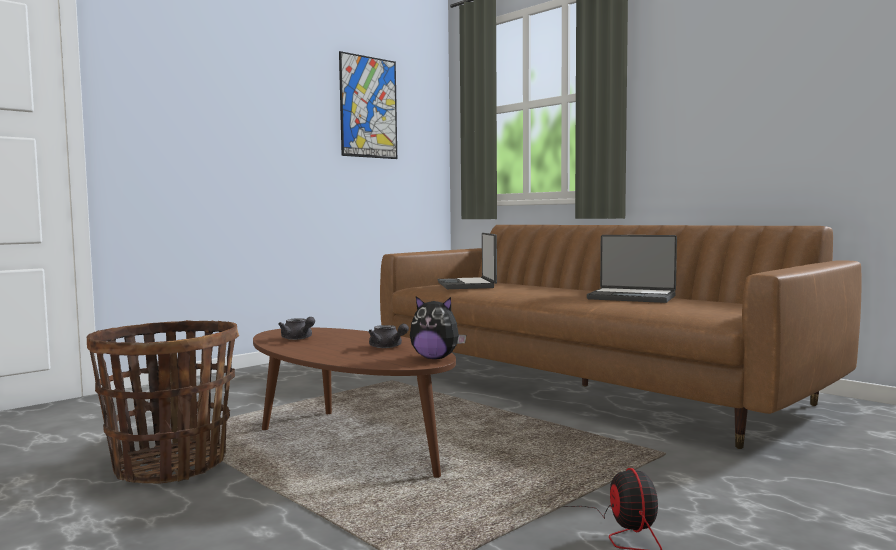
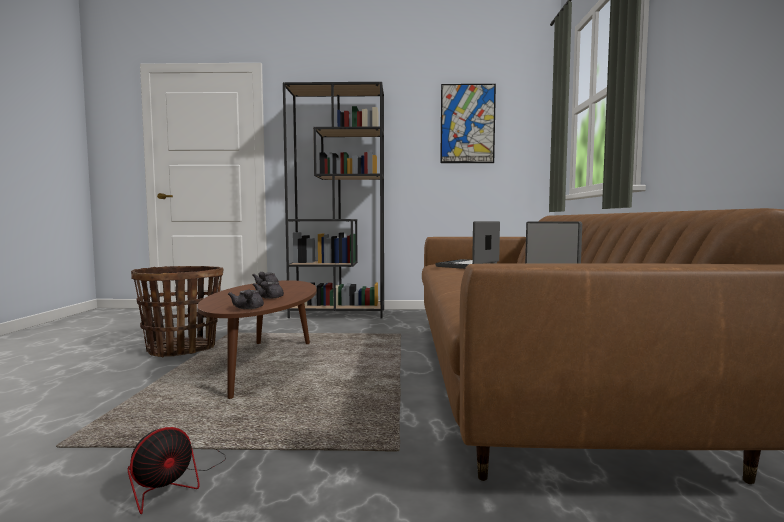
camera: 45 degrees right, 0 degrees up
(239, 377) = (338, 313): none -> bookcase
(435, 358) = (248, 308): plush toy -> grey teapot

